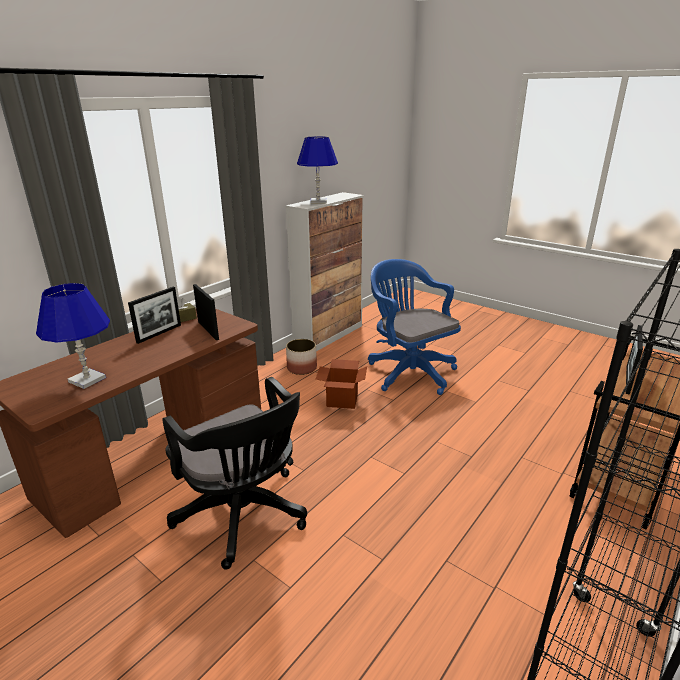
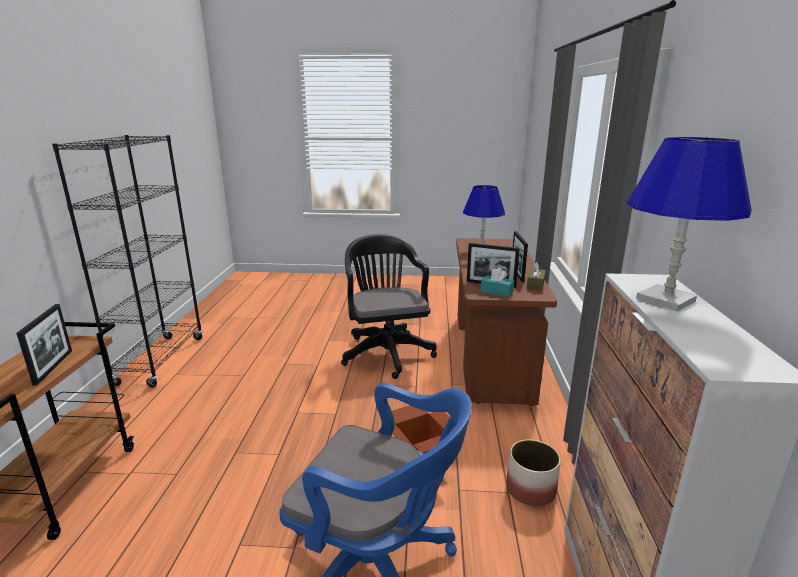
camera: 145 degrees right, 5 degrees down
(223, 322) = (496, 291): none -> turquoise tissue box
(245, 517) = (386, 351): black office chair -> black office chair turned 60 degrees clockwise

